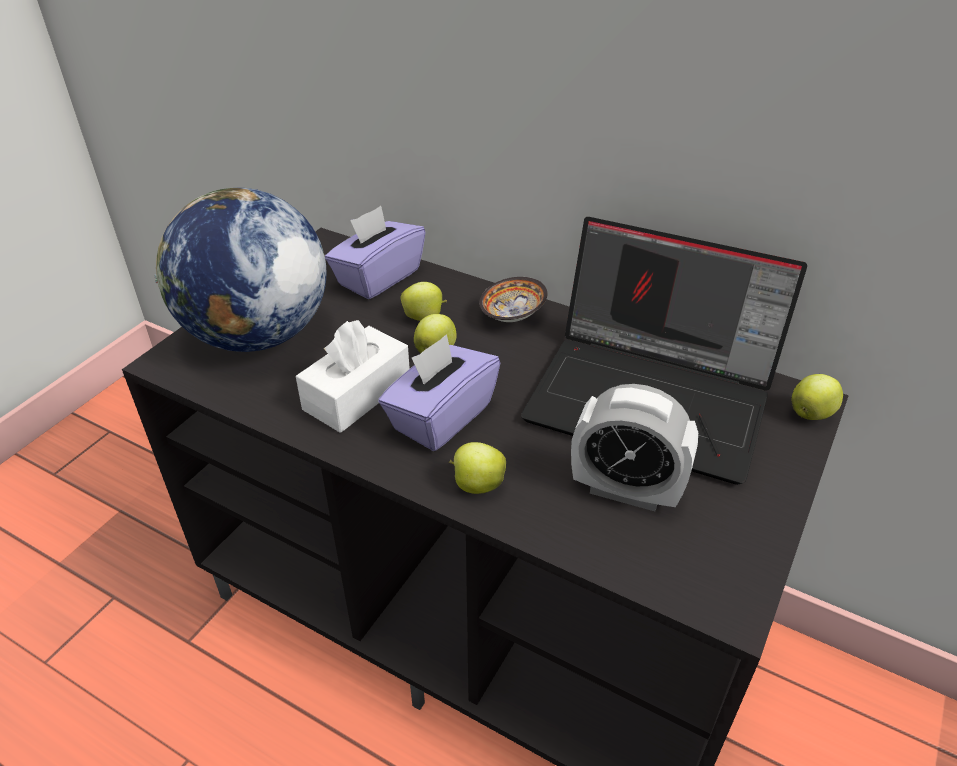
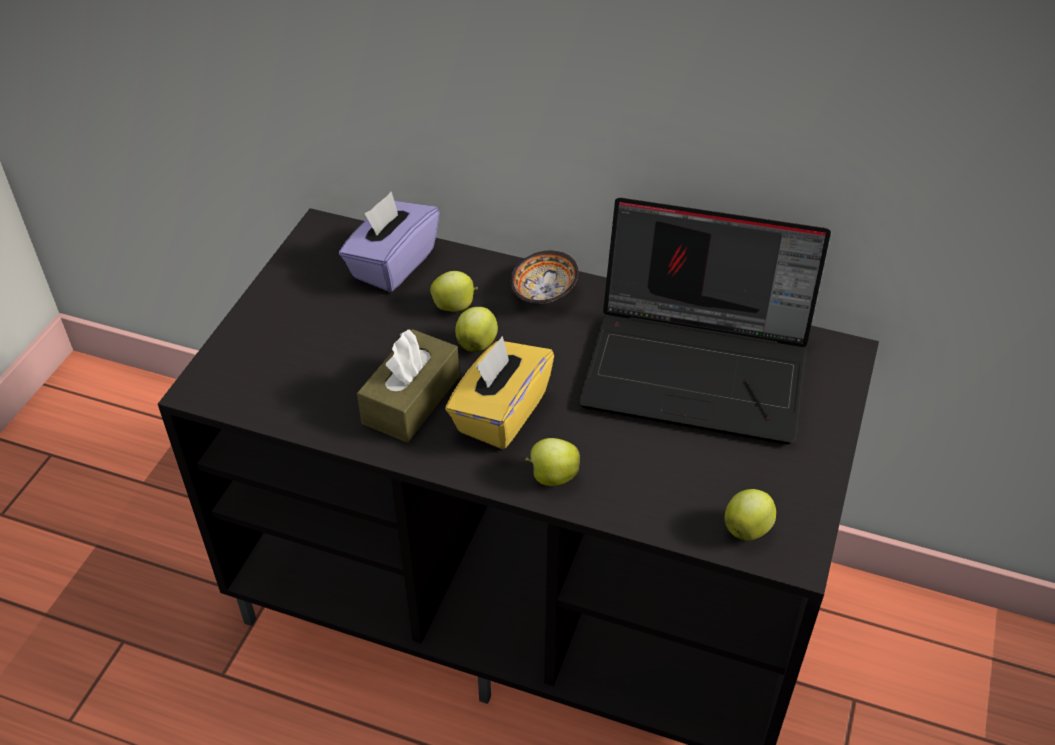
camera: 10 degrees left, 5 degrees up
(256, 335) = (286, 348): globe -> none
(357, 394) = (411, 400): white tissue box -> brown tissue box
(440, 417) = (500, 413): purple tissue box -> yellow tissue box
(625, 490) = (689, 463): alarm clock -> none
(811, 413) = (846, 365): apple -> apple (747, 528)

